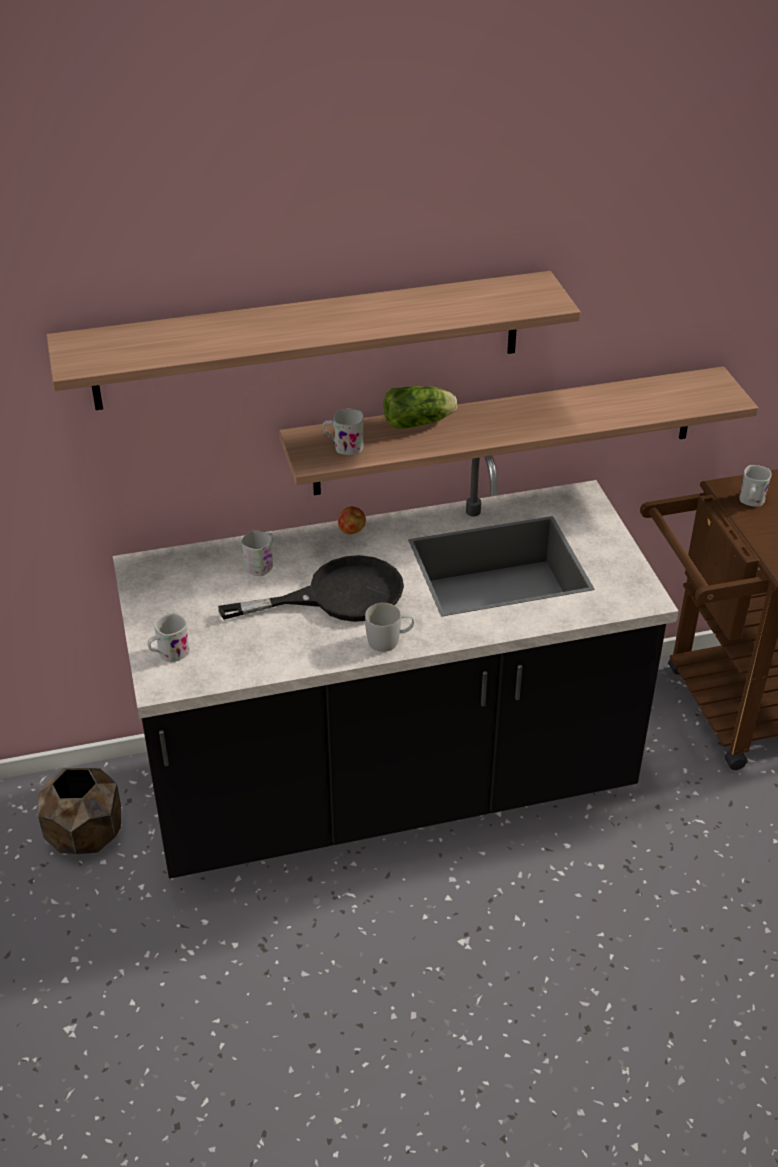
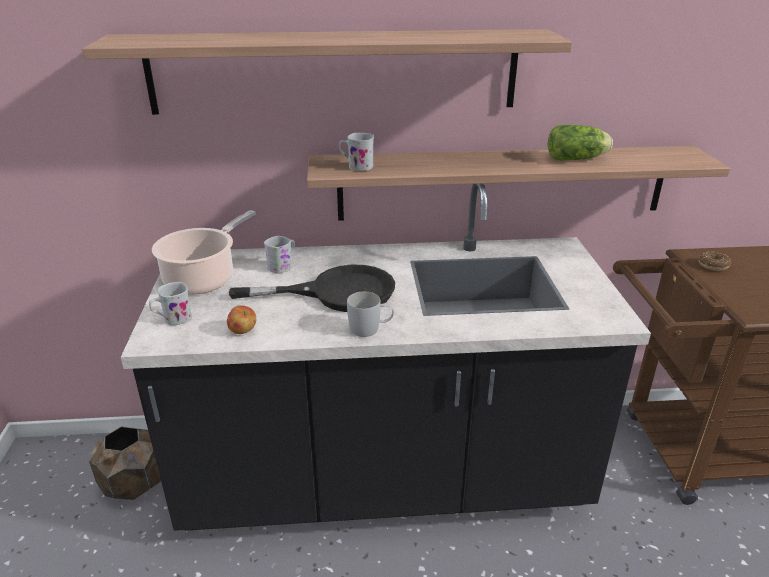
camera: 10 degrees right, 10 degrees down
(175, 593) = (203, 278): none -> cooking pot
(352, 531) = (365, 252): apple -> apple (243, 331)
(420, 422) = (427, 158): lettuce -> lettuce (578, 159)
(751, 502) = (713, 265): white mug -> donut

